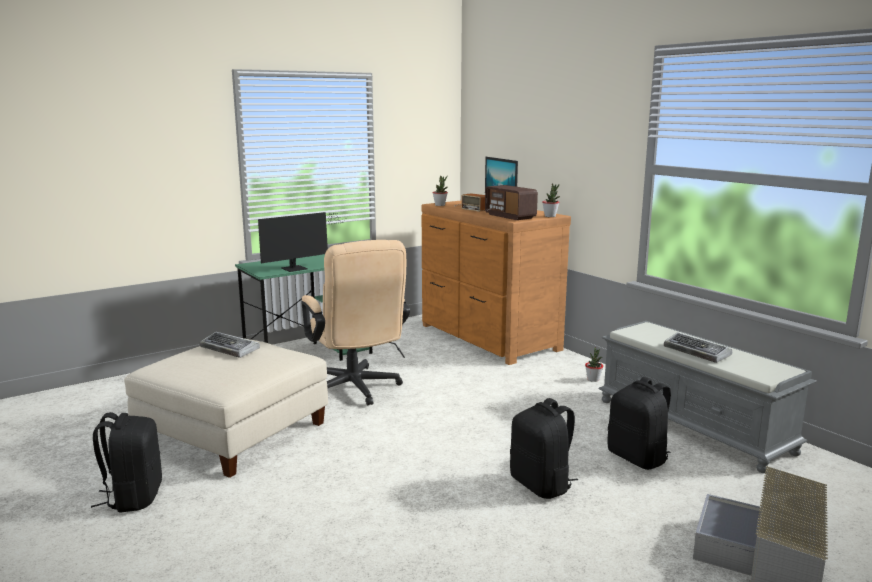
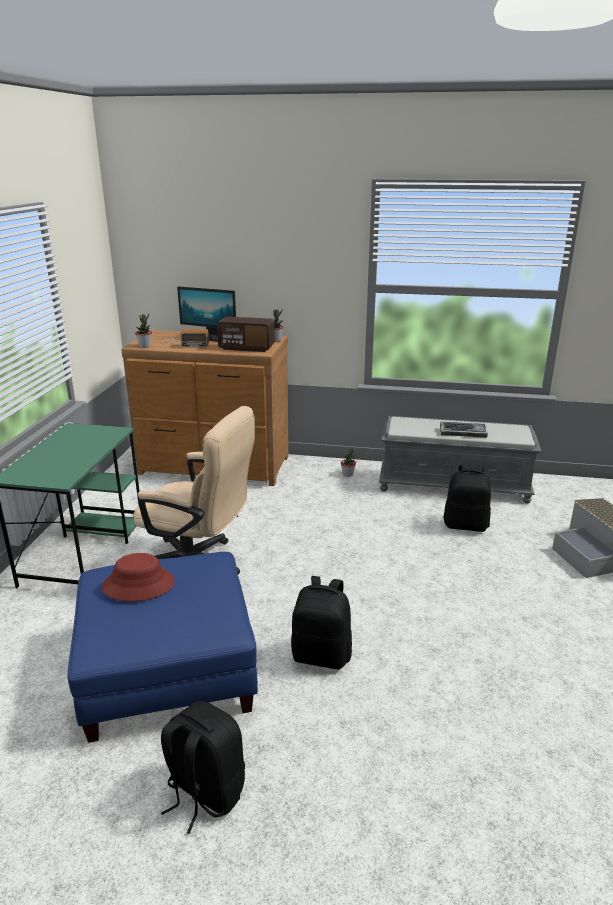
camera: 45 degrees left, 10 degrees up
(230, 349) = (138, 585): keyboard -> red hat
(234, 432) = (168, 669): beige ottoman -> blue ottoman
(298, 268) = (81, 462): monitor -> none
(542, 485) = (454, 575): black backpack -> black backpack (322, 655)

